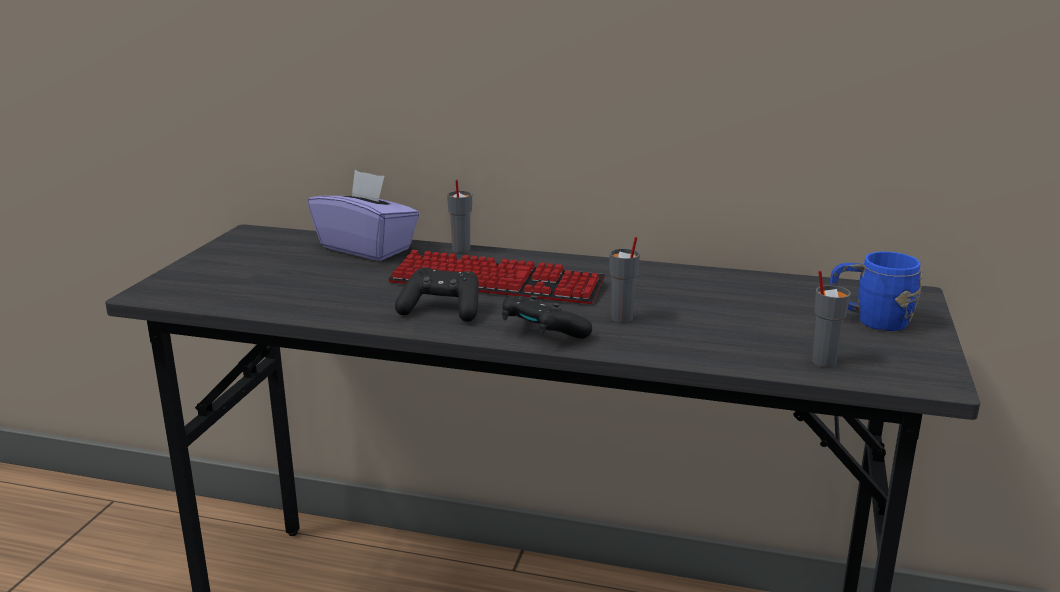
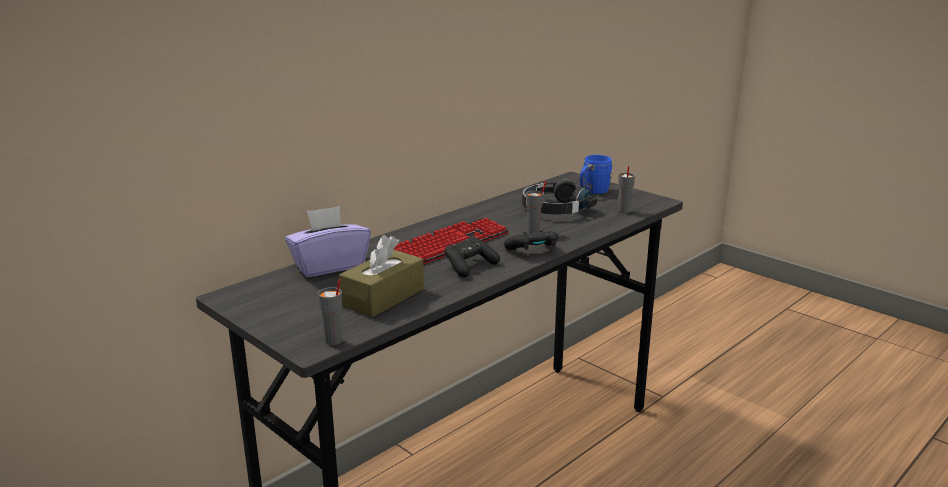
camera: 60 degrees left, 0 degrees up
(302, 291) = (383, 297): none -> brown tissue box
(460, 249) = (375, 242): grey cup -> grey cup (333, 341)
(738, 312) = (554, 209): none -> black headphones

